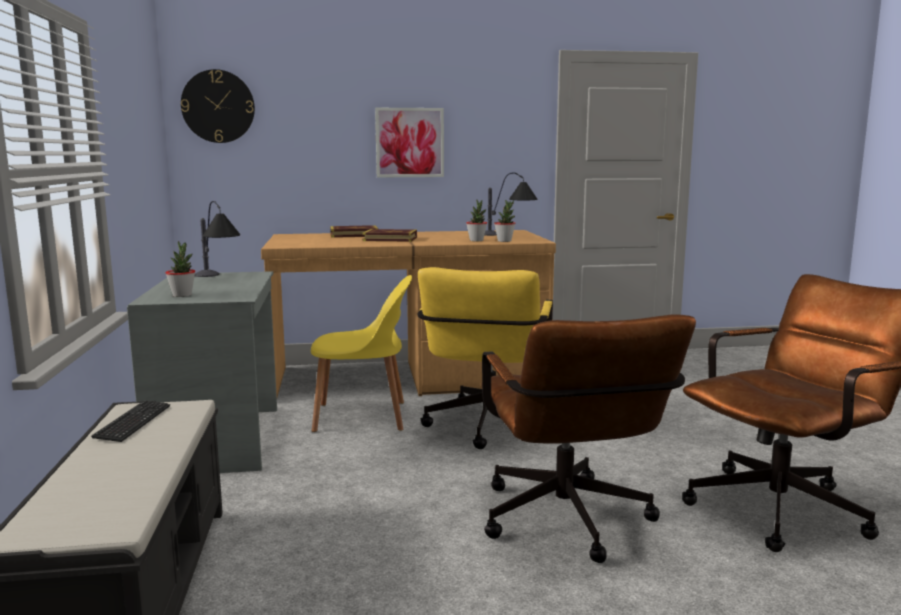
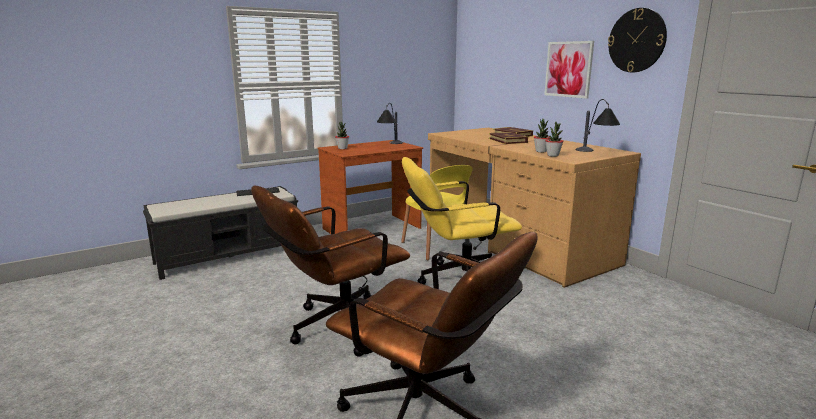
camera: 65 degrees right, 5 degrees up
(218, 106) = (475, 44): wall clock -> wall clock (637, 40)
(220, 440) = (372, 229): grey desk -> brown desk

